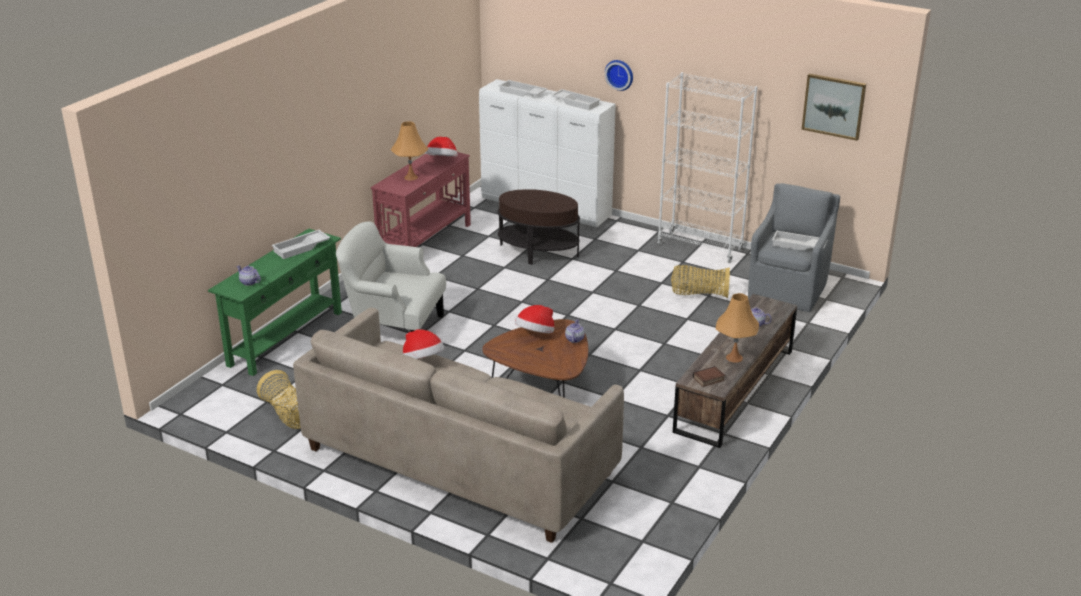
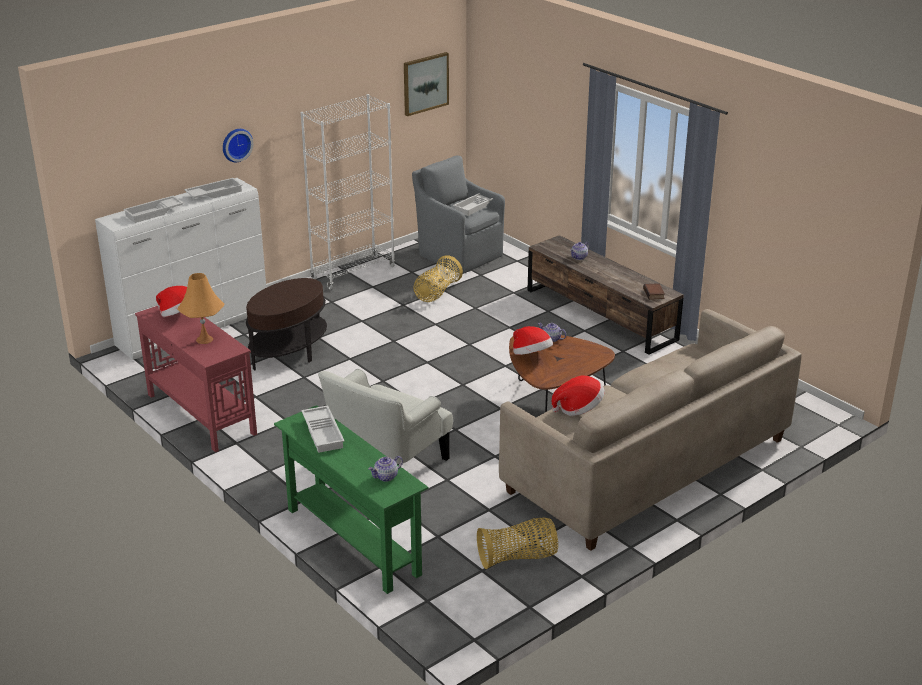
camera: 70 degrees left, 0 degrees up
(734, 358) = (627, 277): orange table lamp -> none

